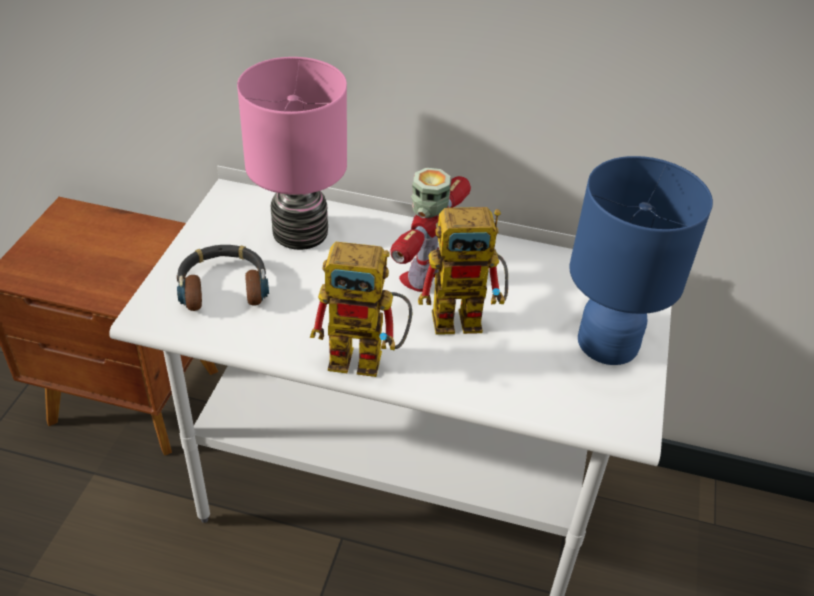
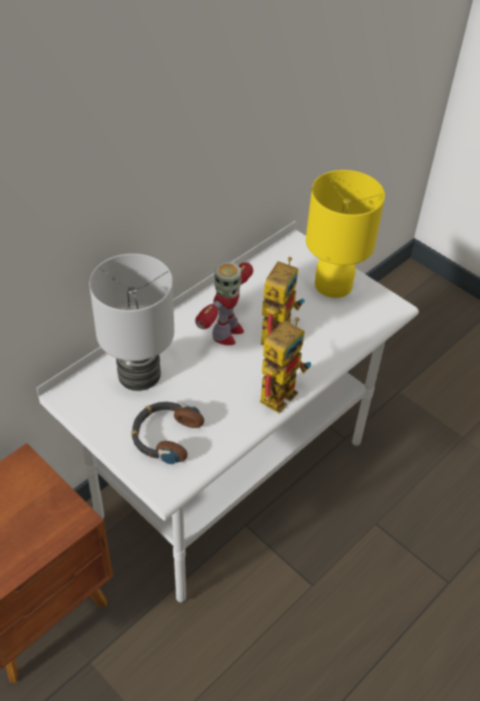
camera: 60 degrees left, 5 degrees up
(300, 232) = (139, 375): pink table lamp -> grey table lamp
(423, 275) = (226, 333): toy robot -> toy robot turned 120 degrees counterclockwise
(607, 343) = (333, 285): blue table lamp -> yellow table lamp

